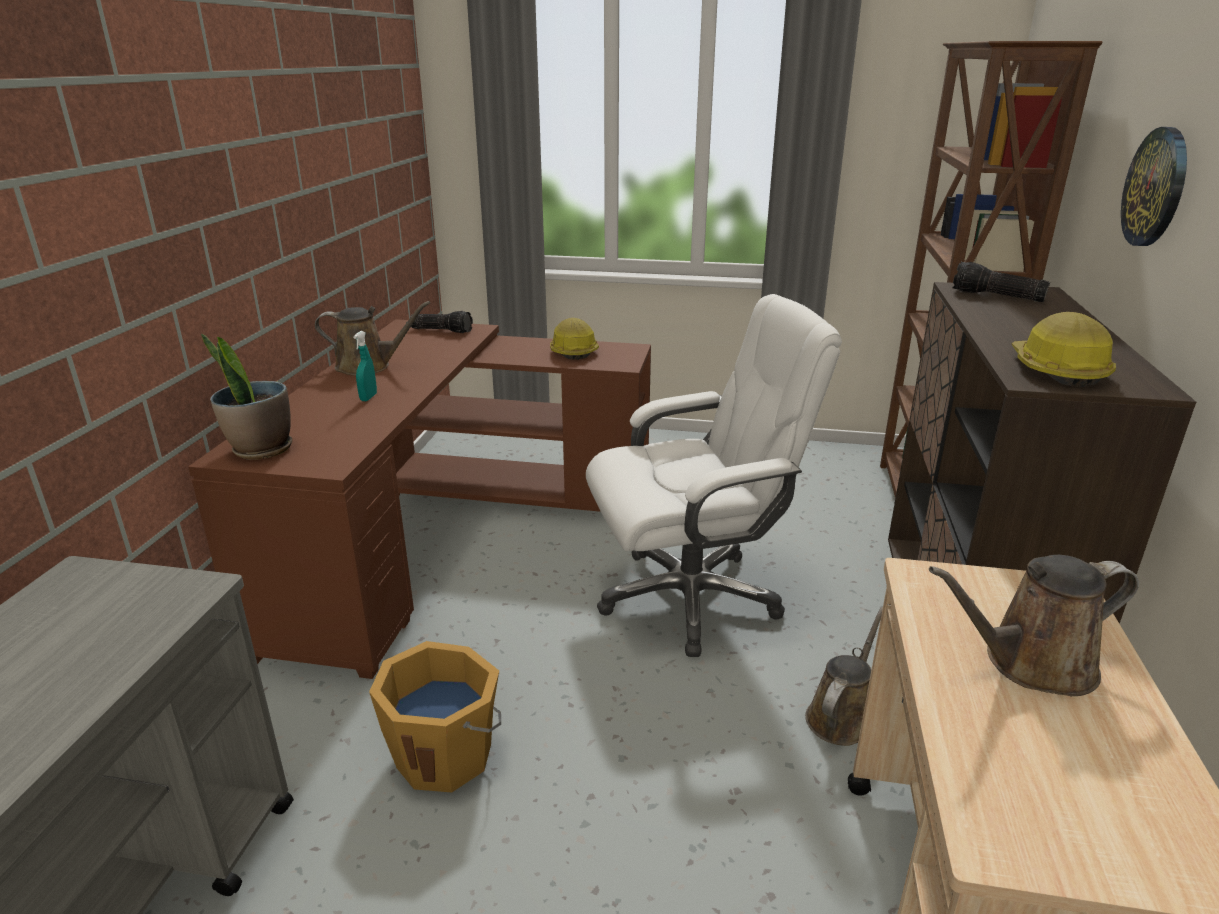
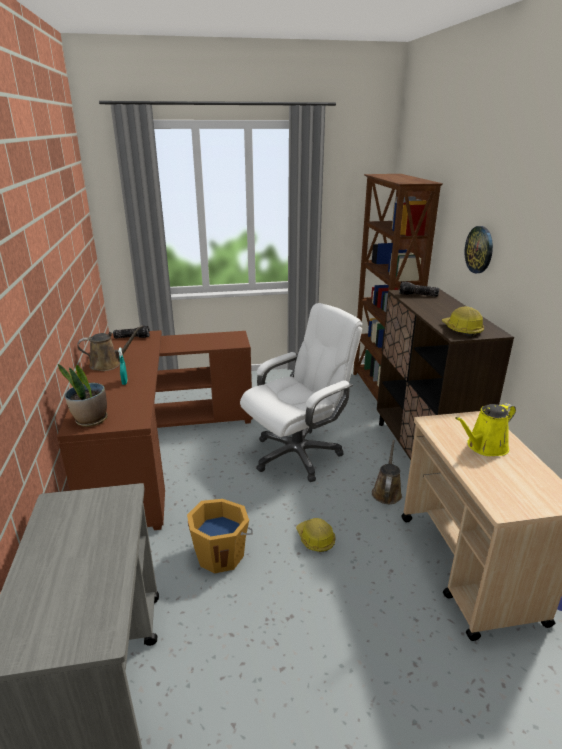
camera: 20 degrees left, 0 degrees up
(572, 351) = (208, 339): hard hat -> hard hat (315, 539)
(1030, 664) = (484, 447): brown watering can -> yellow watering can

